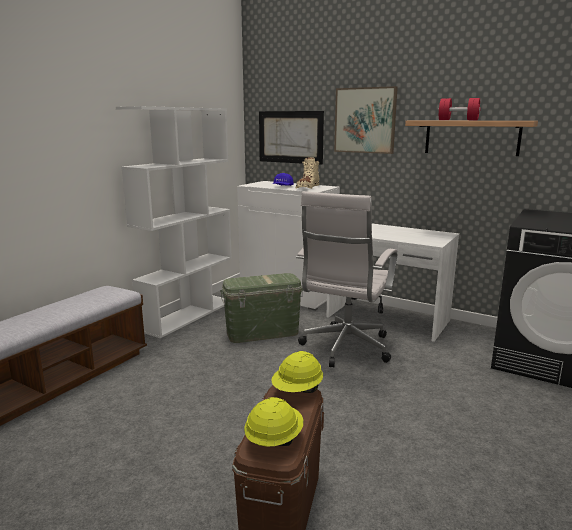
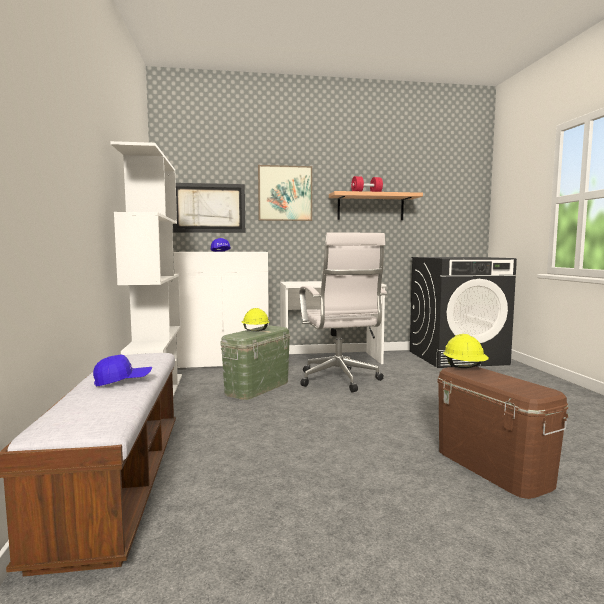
camera: 40 degrees left, 10 degrees down
(46, 315) = (123, 381): none -> blue cap
(273, 440) = (524, 387): yellow hard hat -> yellow hard hat (255, 330)
(307, 188) = (245, 251): beige boot -> none

